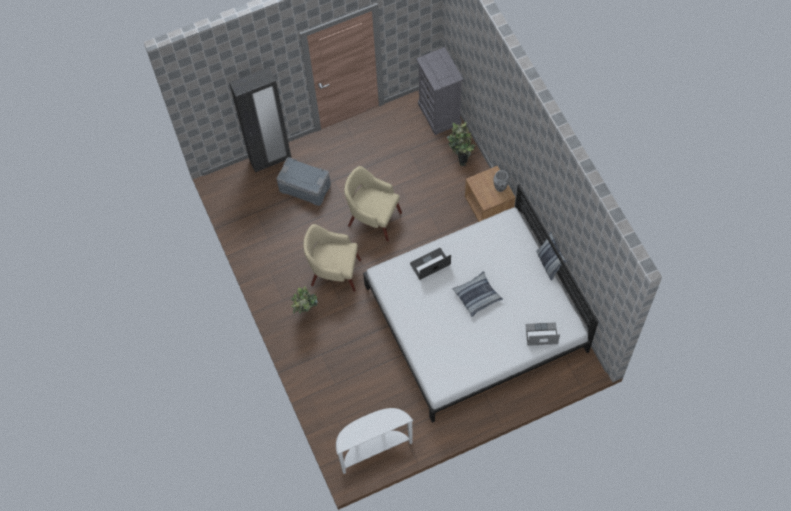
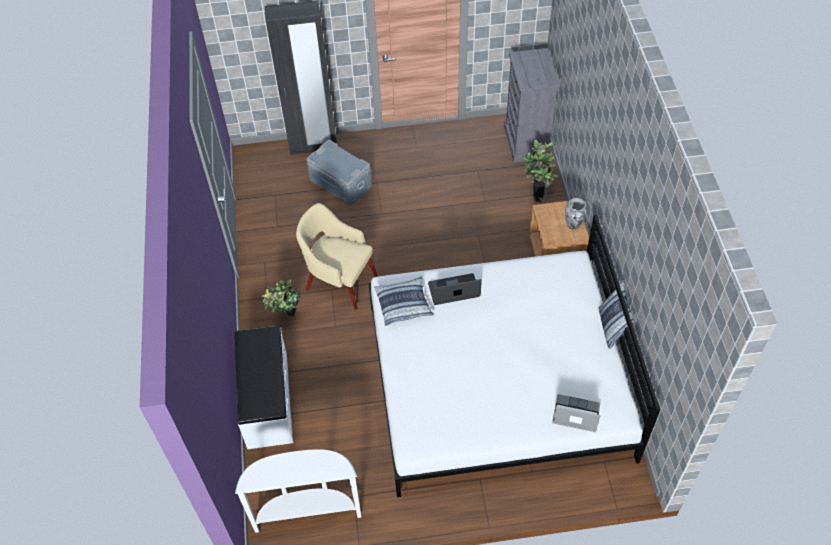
camera: 15 degrees right, 10 degrees down
(315, 379) = (267, 400): none -> white bench
(373, 218) = (408, 233): beige armchair -> none
(477, 296) = (503, 343): pillow -> pillow (404, 305)

